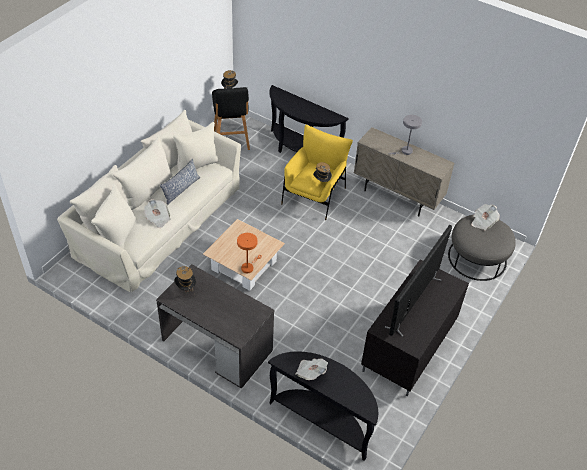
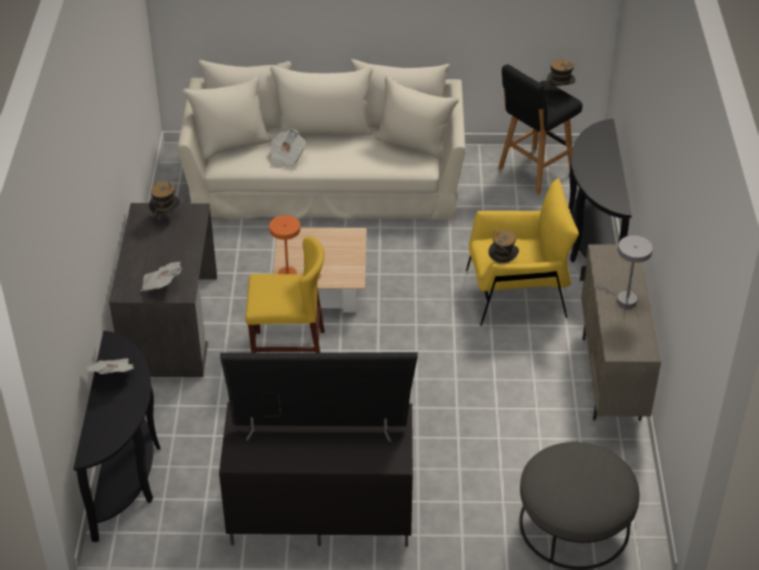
camera: 60 degrees right, 5 degrees down
(181, 189) = (353, 152): pillow -> none
(282, 303) = (289, 351): none -> yellow chair
(483, 222) = (603, 468): newspaper -> newspaper (161, 285)

